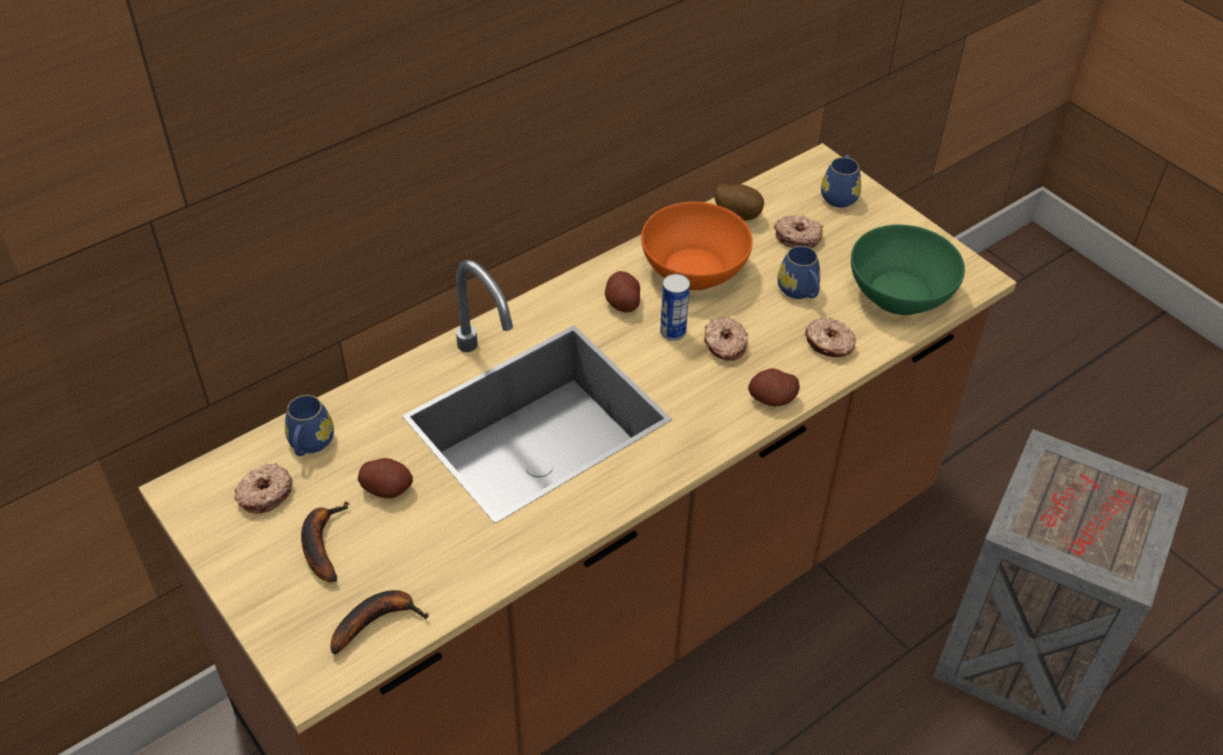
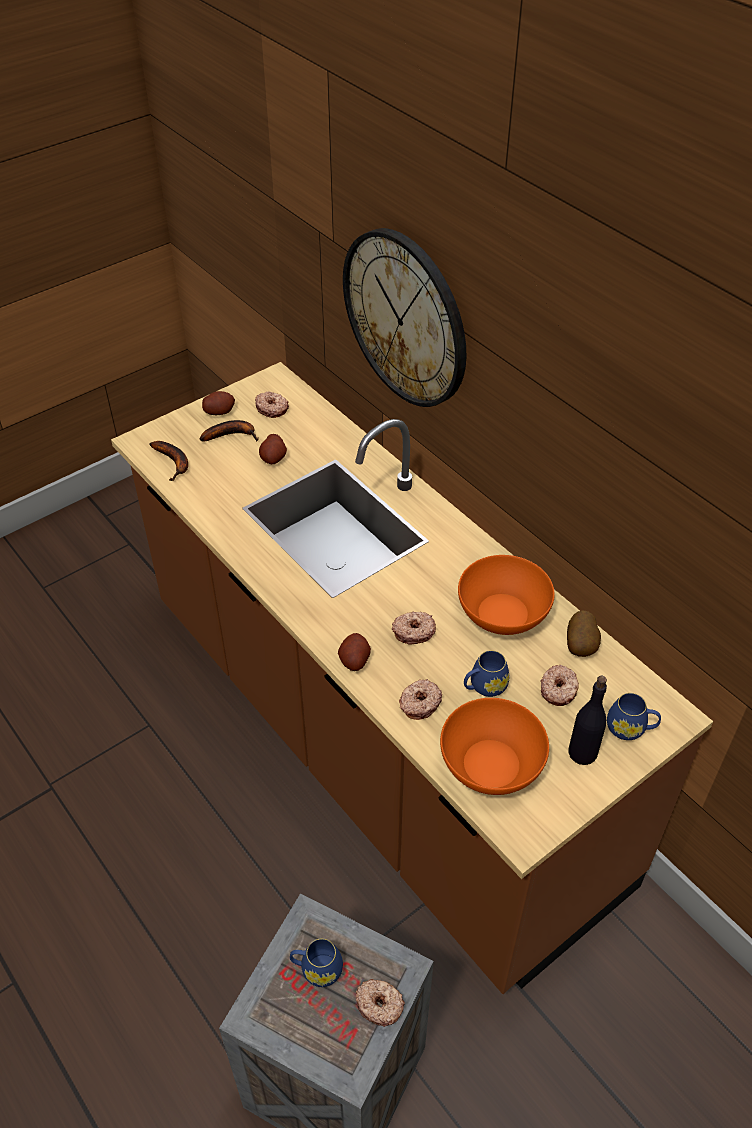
camera: 90 degrees right, 0 degrees up
(310, 444) = (310, 422): blue mug -> blue mug (317, 969)
(370, 166) = (405, 318): none -> wall clock
(622, 303) = (456, 568): potato -> potato (219, 411)
(672, 332) = (425, 599): can -> none
(873, 228) = (583, 752): none -> black bottle
(900, 293) = (491, 765): green bowl -> orange bowl
(1088, 471) = (379, 1004): none -> donut

